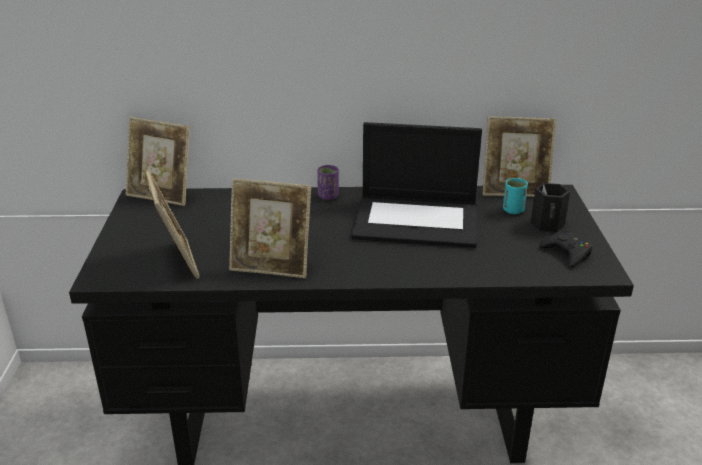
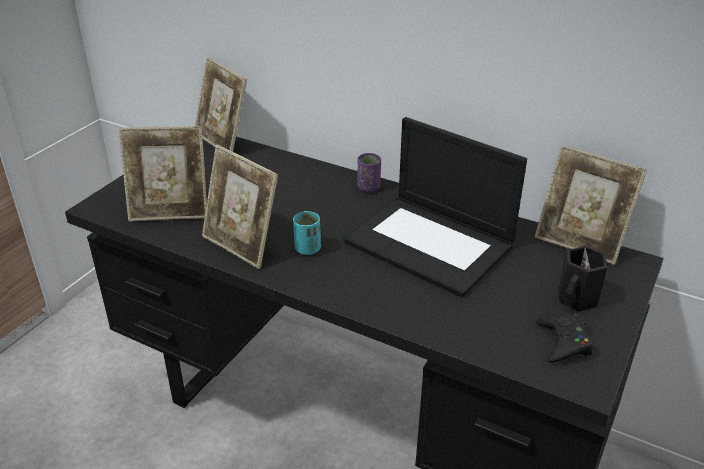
camera: 30 degrees right, 5 degrees up
(177, 261) = (170, 212): picture frame -> picture frame turned 75 degrees clockwise
(513, 210) = (552, 267): turquoise cup -> turquoise cup (307, 249)

